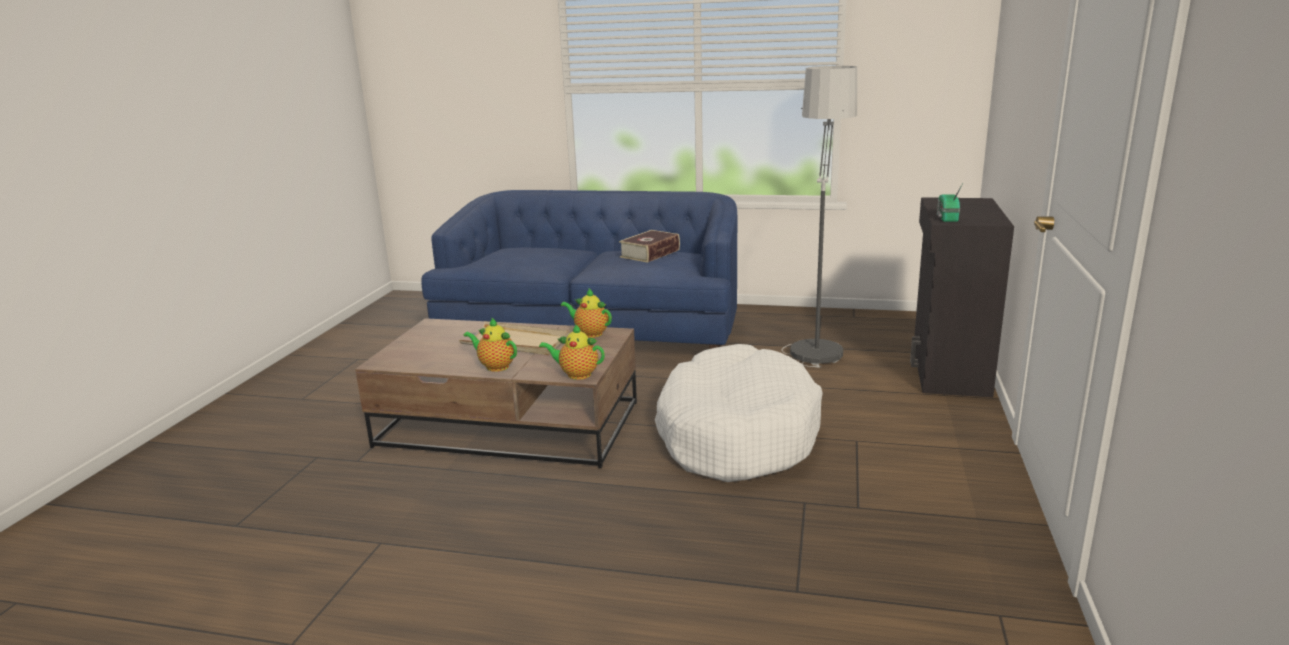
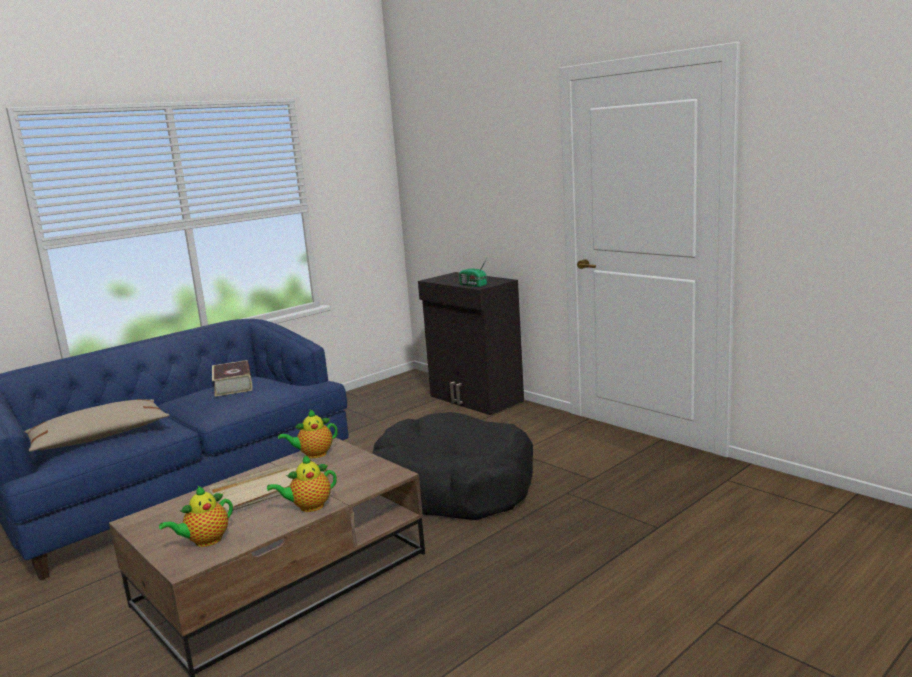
camera: 55 degrees left, 5 degrees down
(510, 259) = (99, 437): none -> beige pillow
(576, 374) = (387, 477): teapot -> teapot (205, 541)
(736, 434) = (452, 486): white dog bed -> black dog bed
(816, 340) = (367, 417): floor lamp -> none

